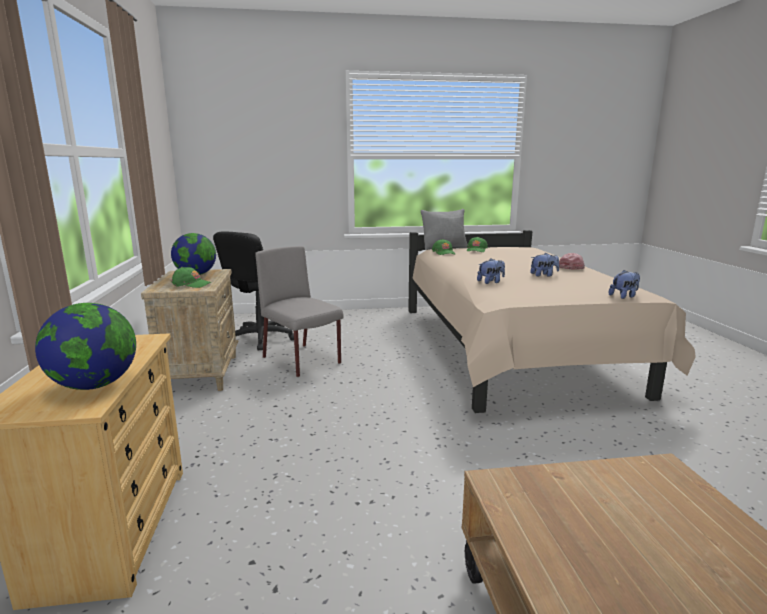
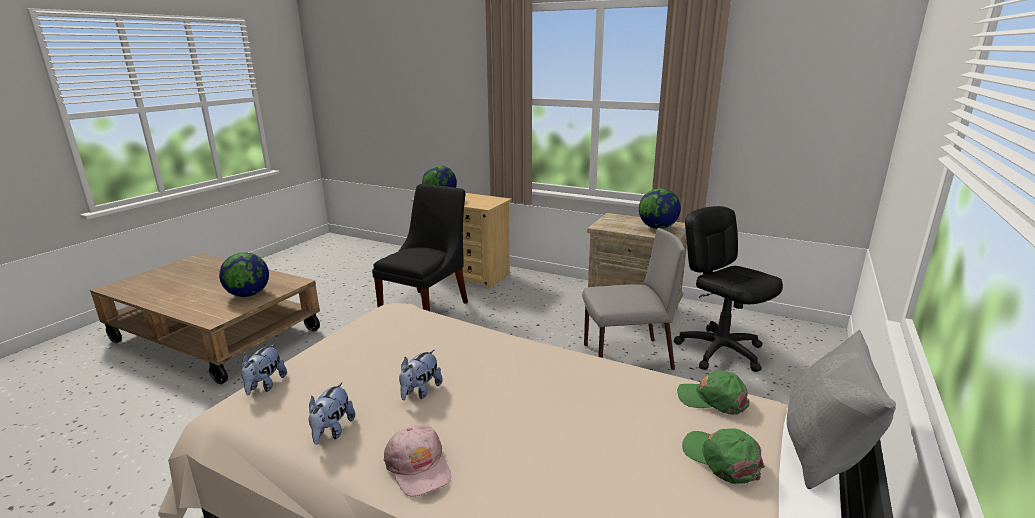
camera: 125 degrees right, 5 degrees up
(191, 284) = (617, 224): green cap -> none
(291, 497) = (427, 308): none -> black chair
(490, 282) = (454, 336): plush toy -> plush toy (332, 431)
(596, 499) = (248, 294): none -> globe

